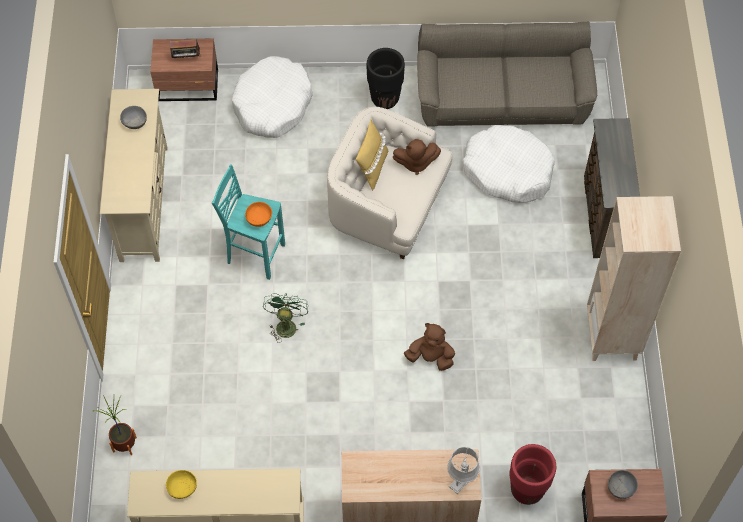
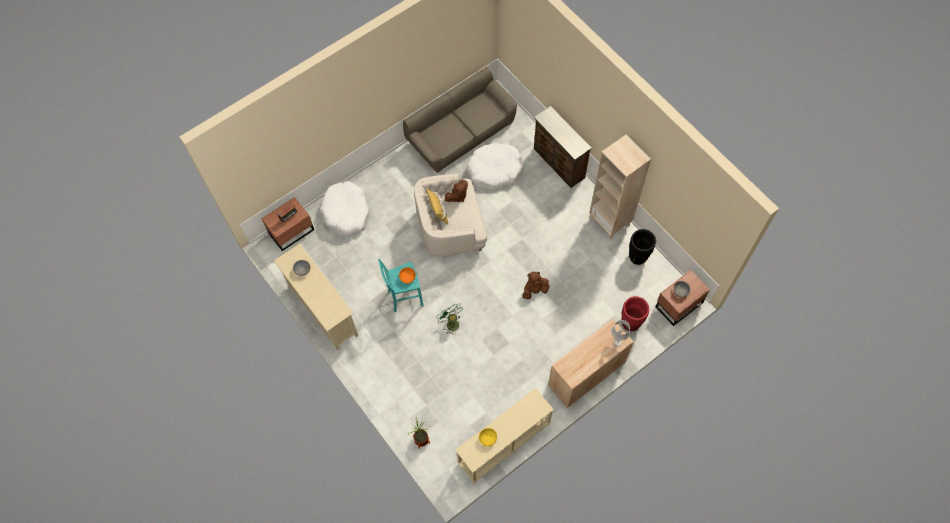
camera: 35 degrees left, 5 degrees up
(385, 99) = (403, 172): black planter -> black planter (637, 257)

